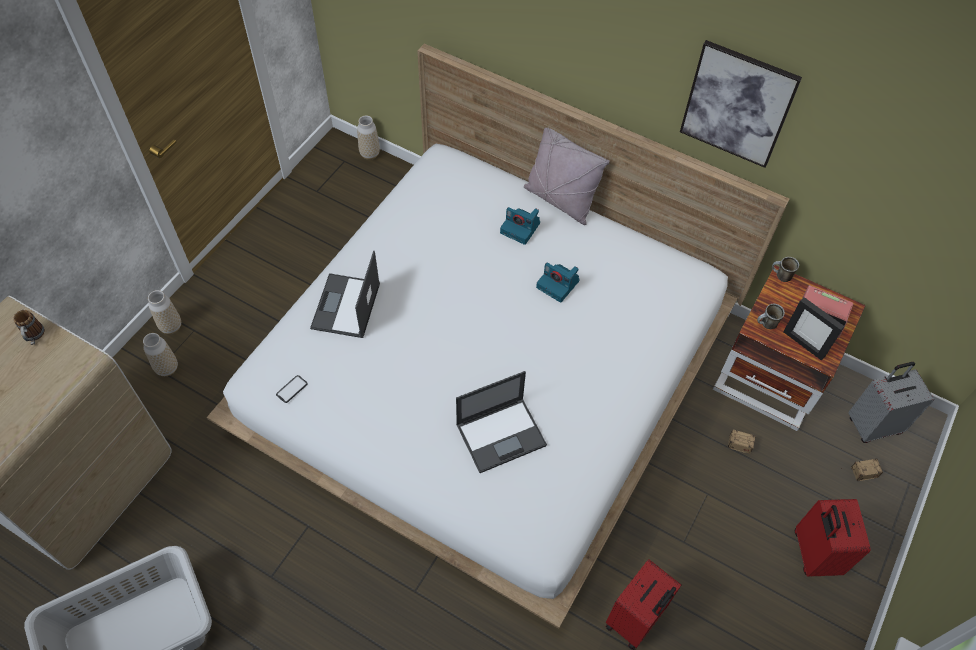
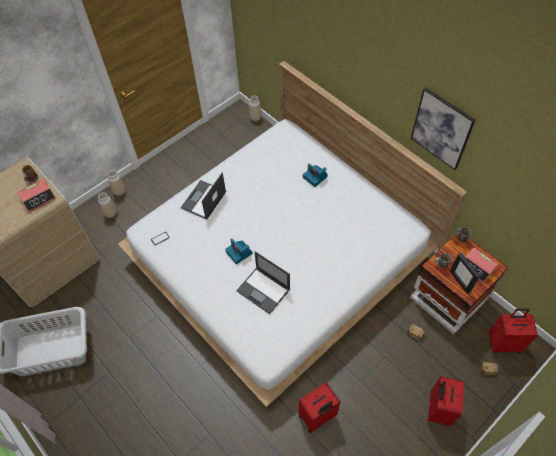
camera: 20 degrees right, 0 degrees up
(59, 366) = (38, 198): none -> alarm clock
(502, 434) = (264, 290): laptop -> laptop turned 45 degrees clockwise
(558, 284) = (326, 214): camera -> camera (239, 253)
(560, 200) = (344, 166): purple pillow -> none
(873, 424) = (504, 343): grey suitcase -> red suitcase

